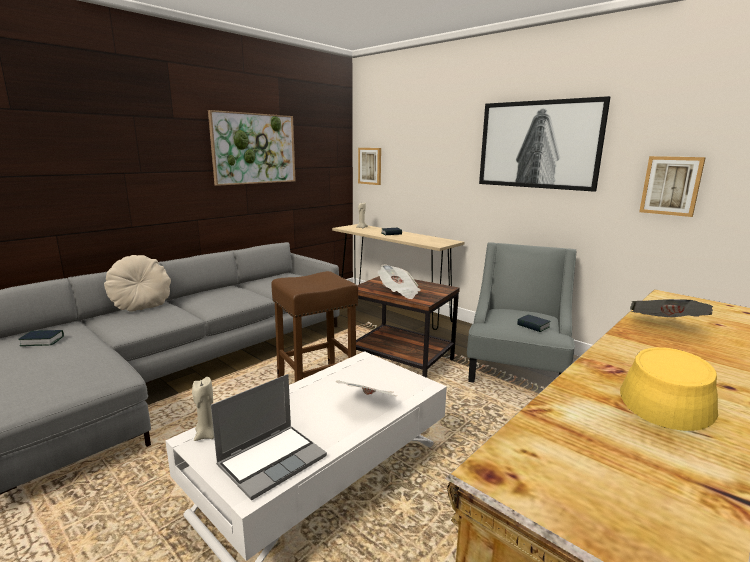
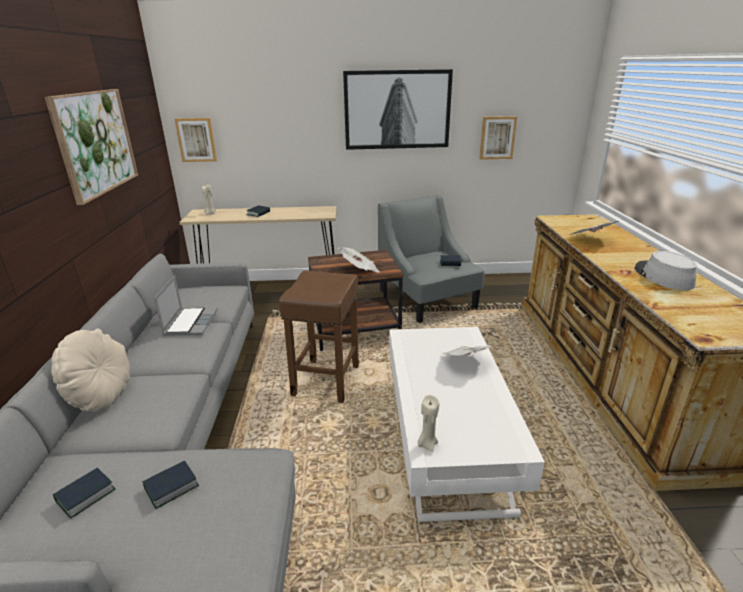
camera: 45 degrees left, 10 degrees up
(62, 357) = (171, 487): none -> book
(272, 460) = (493, 426): laptop -> laptop (190, 322)
(666, 397) = (663, 276): yellow hat -> grey hat

